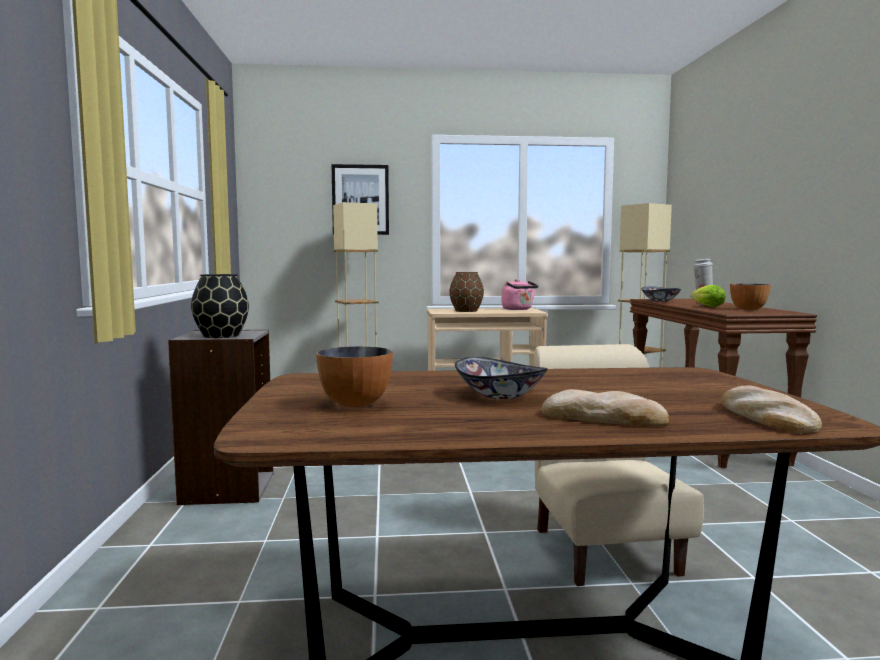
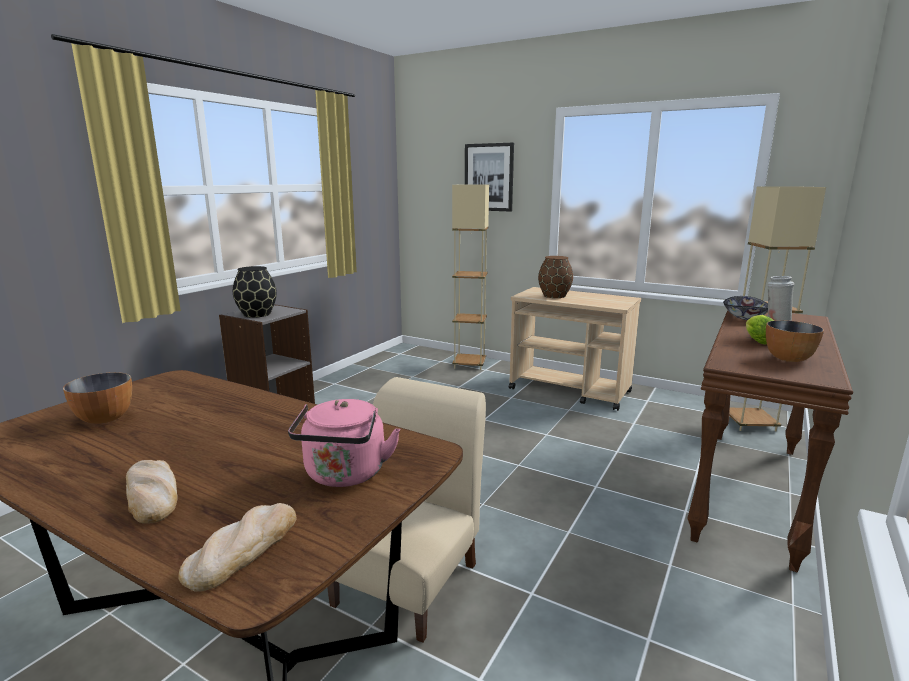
camera: 35 degrees right, 10 degrees up
(499, 395) = (191, 438): bowl -> none
(518, 309) = (614, 299): pink kettle -> pink kettle (345, 475)

